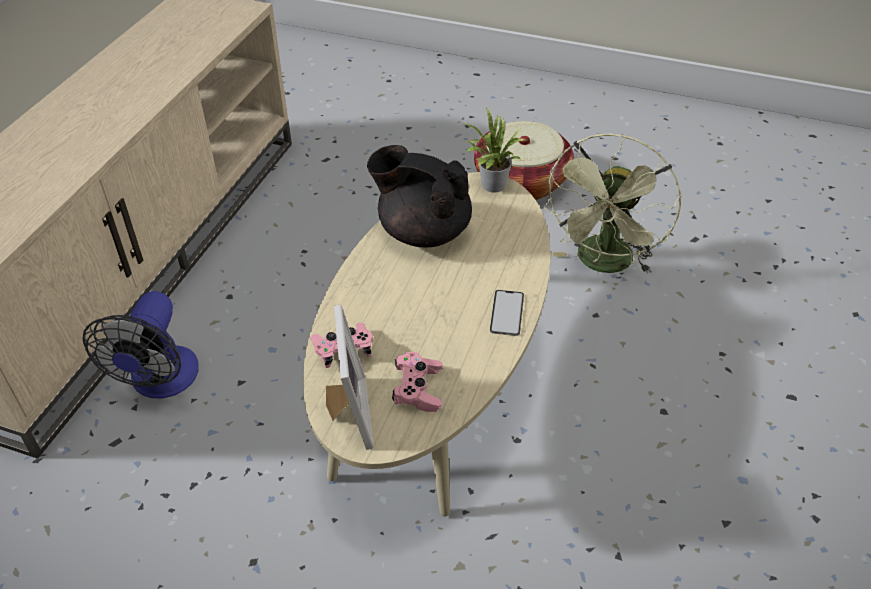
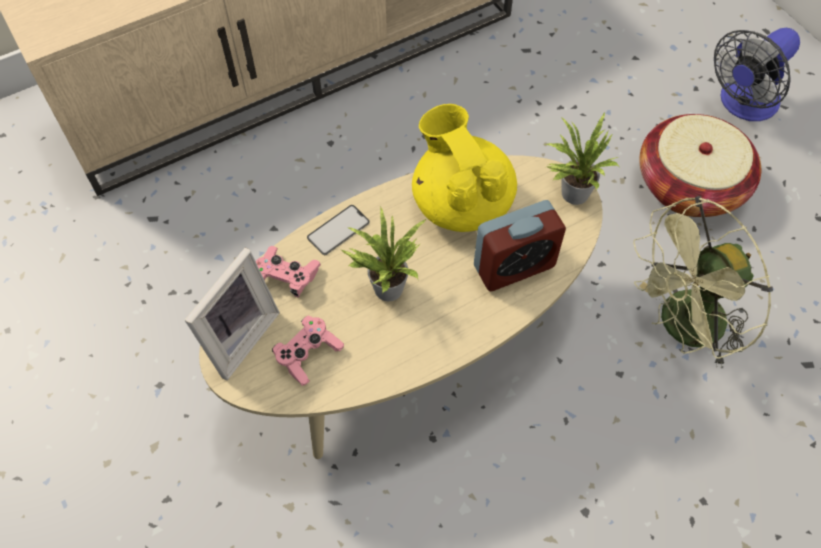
camera: 40 degrees right, 15 degrees up
(160, 382) = (220, 188): fan -> fan (743, 105)
(422, 231) = (461, 202): black teapot -> yellow teapot
(426, 311) = (385, 286): none -> potted plant
(502, 247) = (514, 266): none -> alarm clock
(507, 313) = (450, 336): phone -> phone (338, 230)

